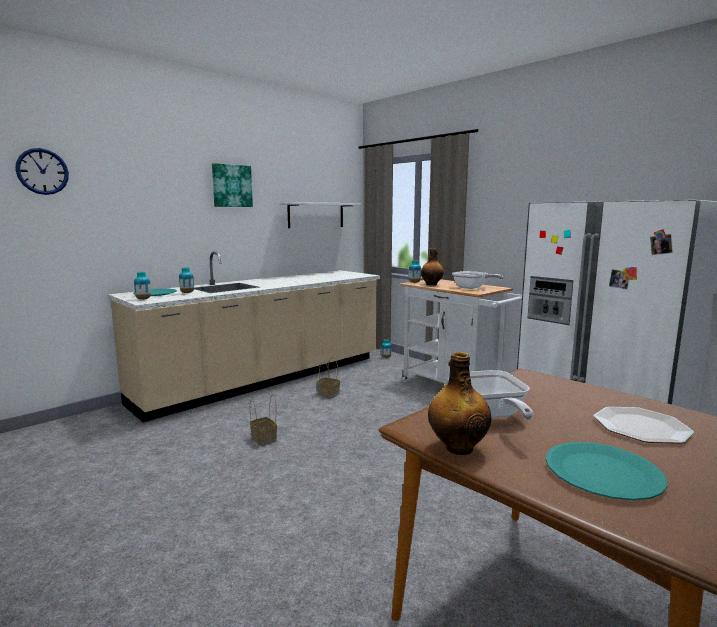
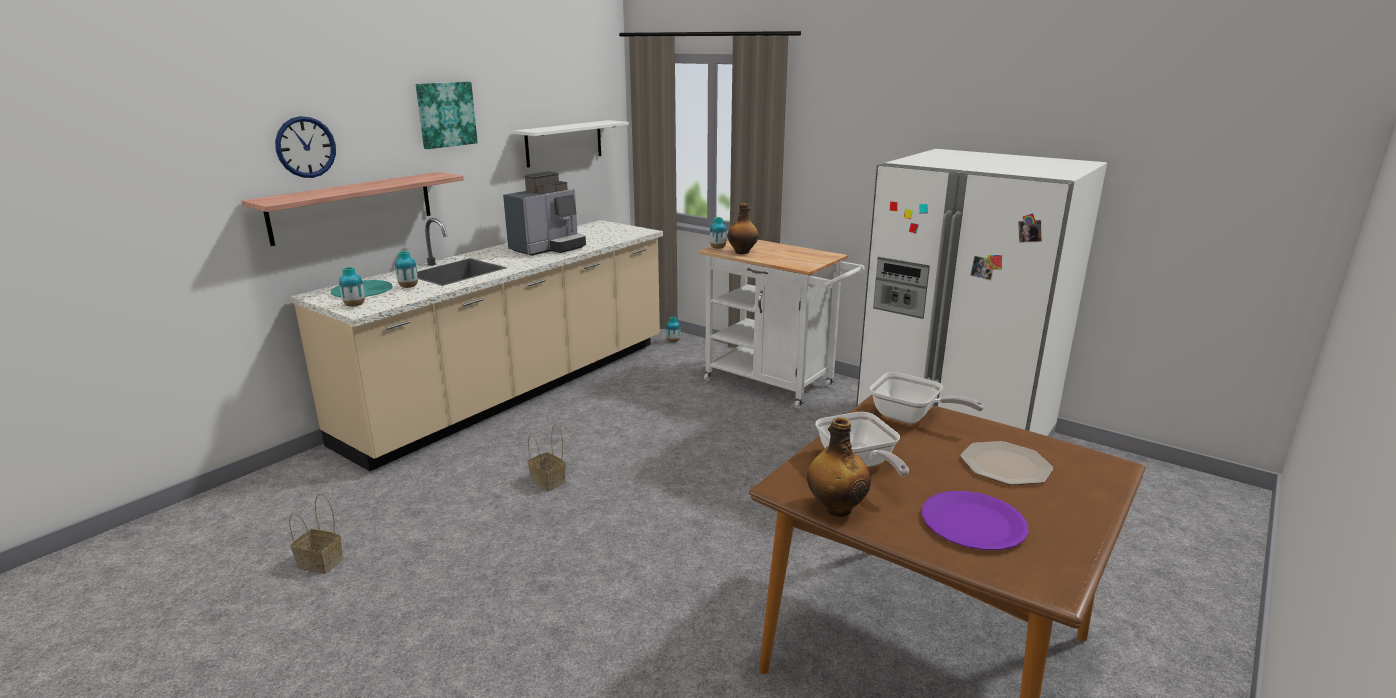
camera: 10 degrees left, 10 degrees up
(42, 171) = (179, 126): wall clock -> wall clock (305, 147)
(160, 239) = (353, 207): none -> shelf
(295, 280) = (548, 248): none -> coffee machine
(329, 394) = (612, 407): basket -> basket (322, 562)
(472, 288) = (797, 258): frying pan -> frying pan (911, 417)
(602, 472) = (973, 523): turquoise plate -> purple plate

